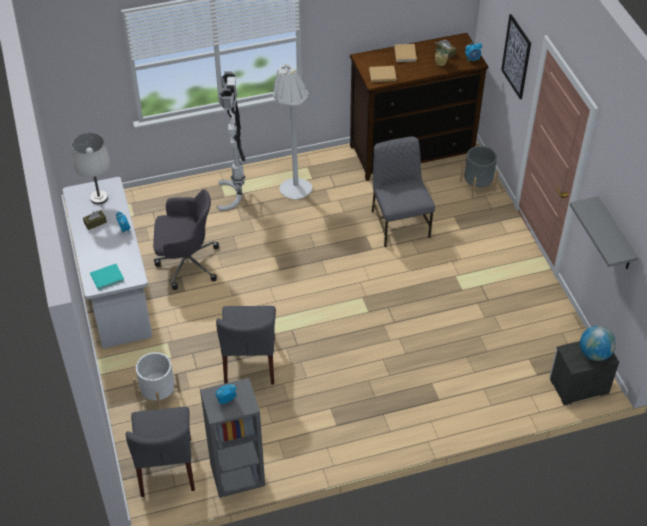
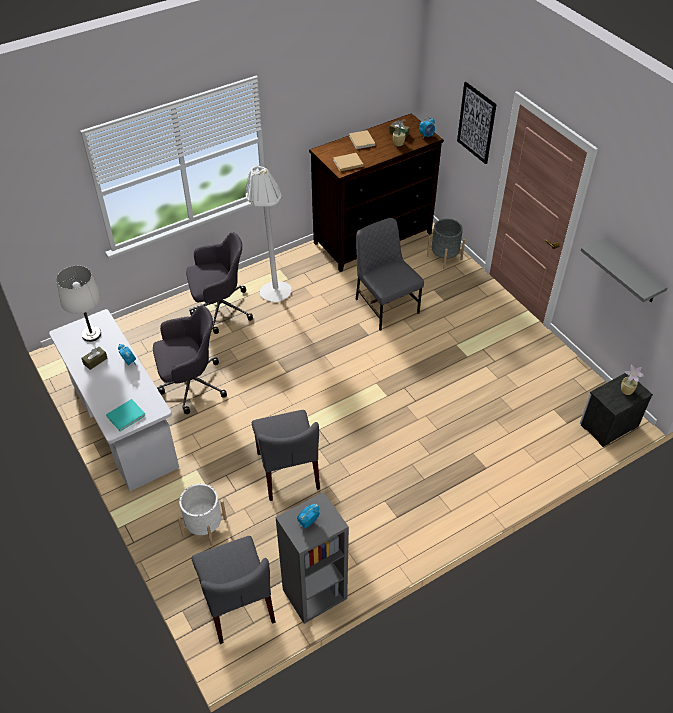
camera: 15 degrees left, 0 degrees up
(236, 195) = (219, 309): white floor lamp -> grey office chair
(594, 354) = (627, 391): globe -> potted plant

